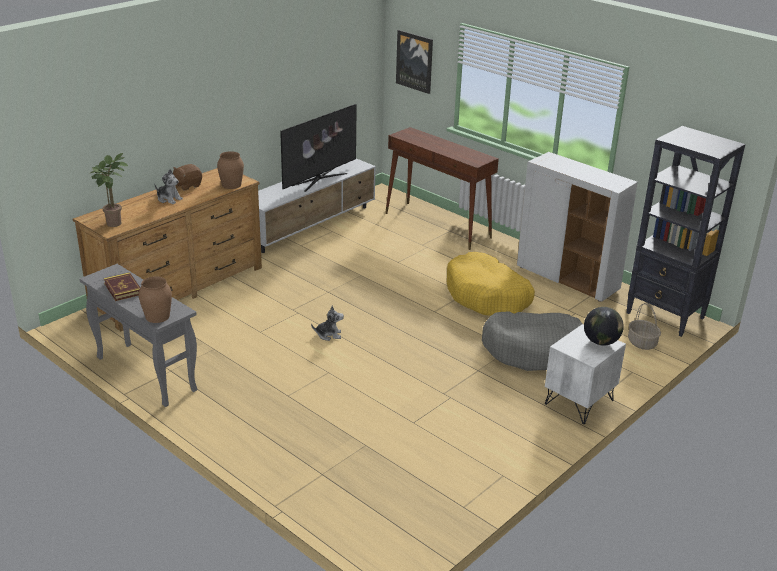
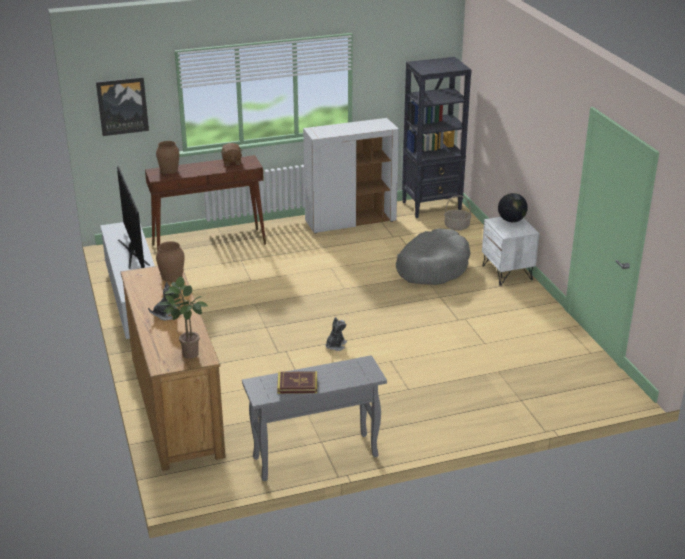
camera: 60 degrees left, 0 degrees up
(158, 316) = (365, 375): brown vase -> brown vase (169, 170)
(187, 185) = (146, 299): brown plush toy -> brown plush toy (231, 162)
(487, 296) = (343, 260): yellow dog bed -> none

